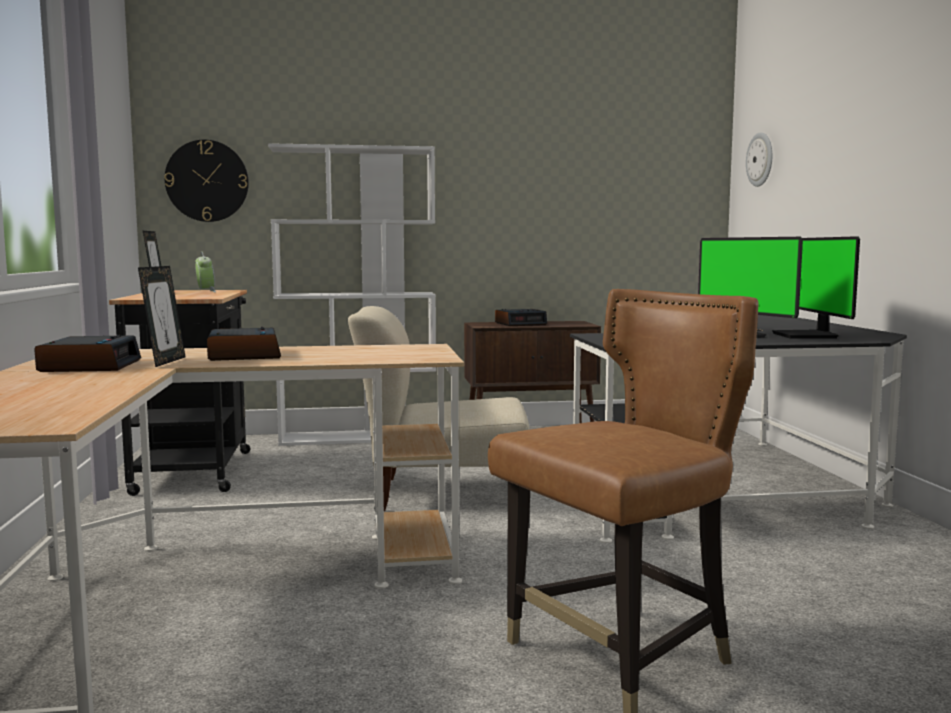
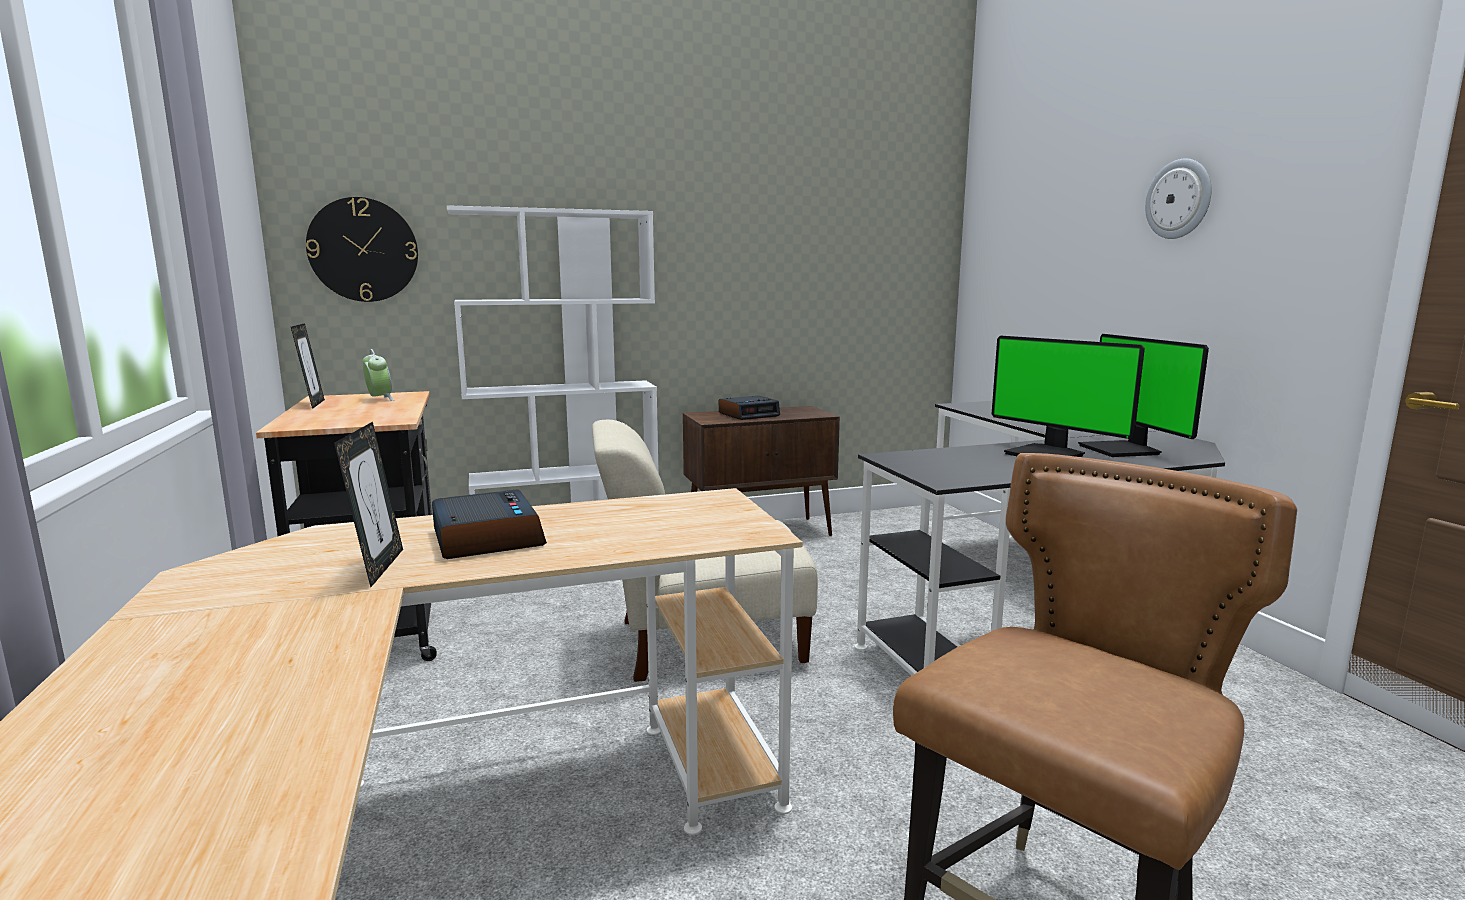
camera: 10 degrees left, 5 degrees up
(90, 365) = (262, 589): alarm clock -> none
(760, 159) = (1005, 229): wall clock -> wall clock (1179, 199)

